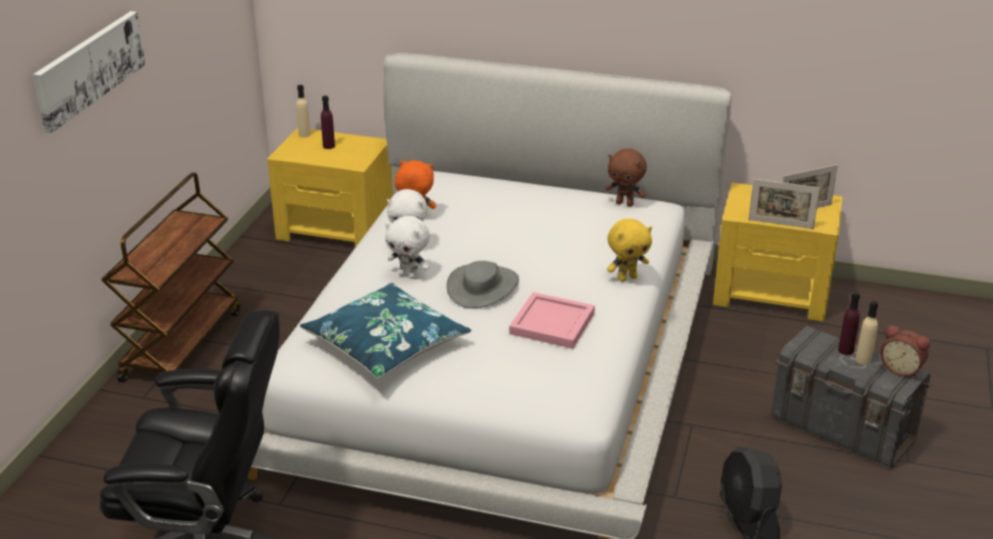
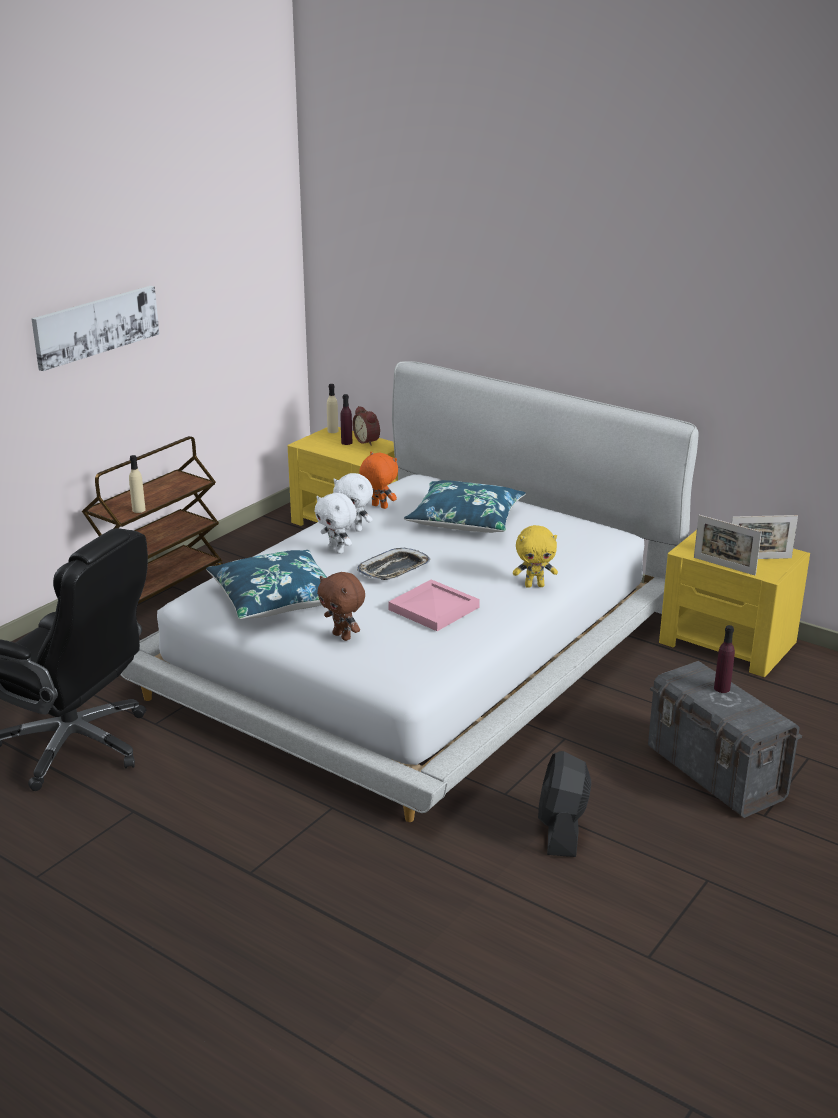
camera: 20 degrees right, 5 degrees down
(483, 287) = (394, 570): grey hat -> tray
(512, 216) = (465, 520): none -> blue pillow
(625, 203) = (581, 526): brown plush toy -> brown plush toy (343, 636)
(863, 360) = (733, 700): beige bottle -> beige bottle (138, 510)
(901, 369) = (768, 715): alarm clock -> alarm clock (368, 441)

